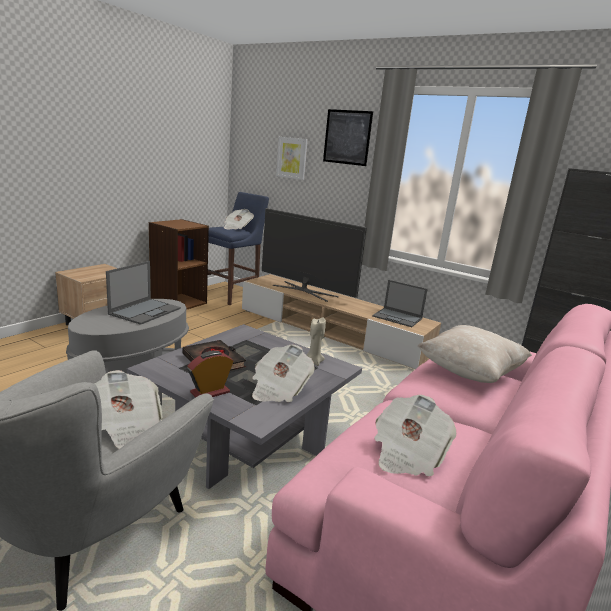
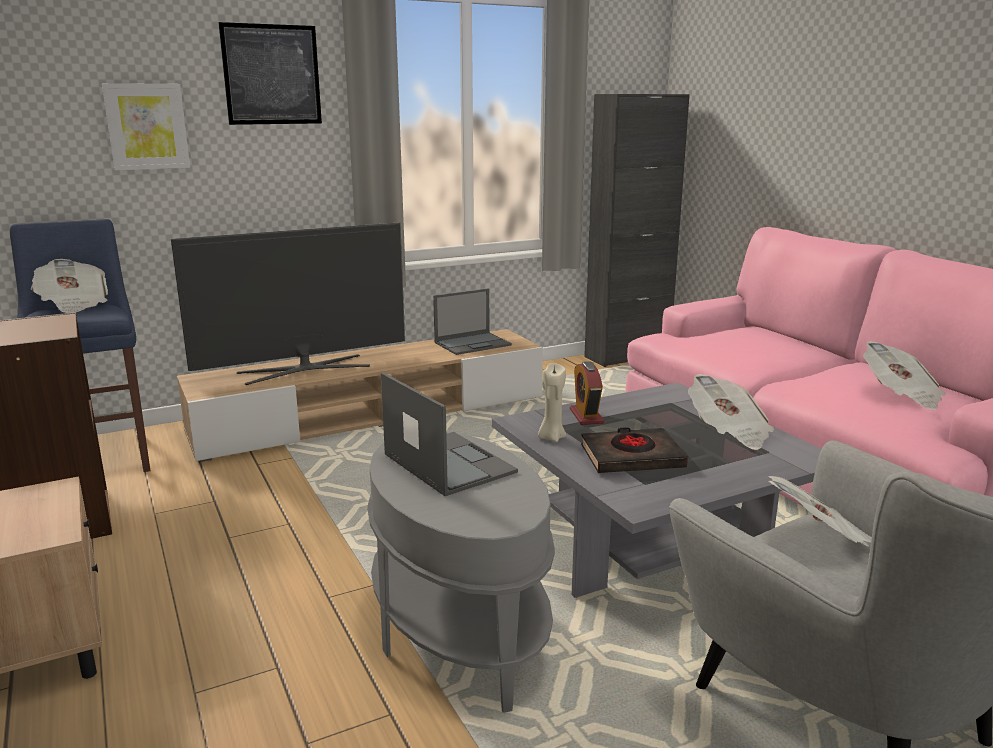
camera: 60 degrees left, 0 degrees up
(210, 392) = (732, 473): alarm clock -> alarm clock (586, 416)
(313, 362) = (655, 402): beige candle -> beige candle (551, 437)
(469, 372) = (729, 337): beige pillow -> none

